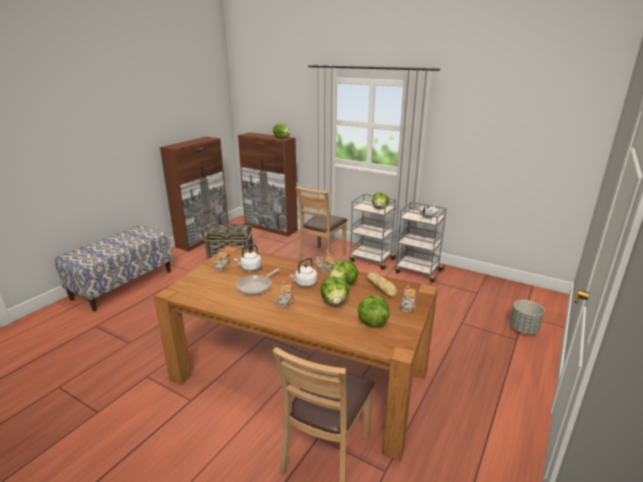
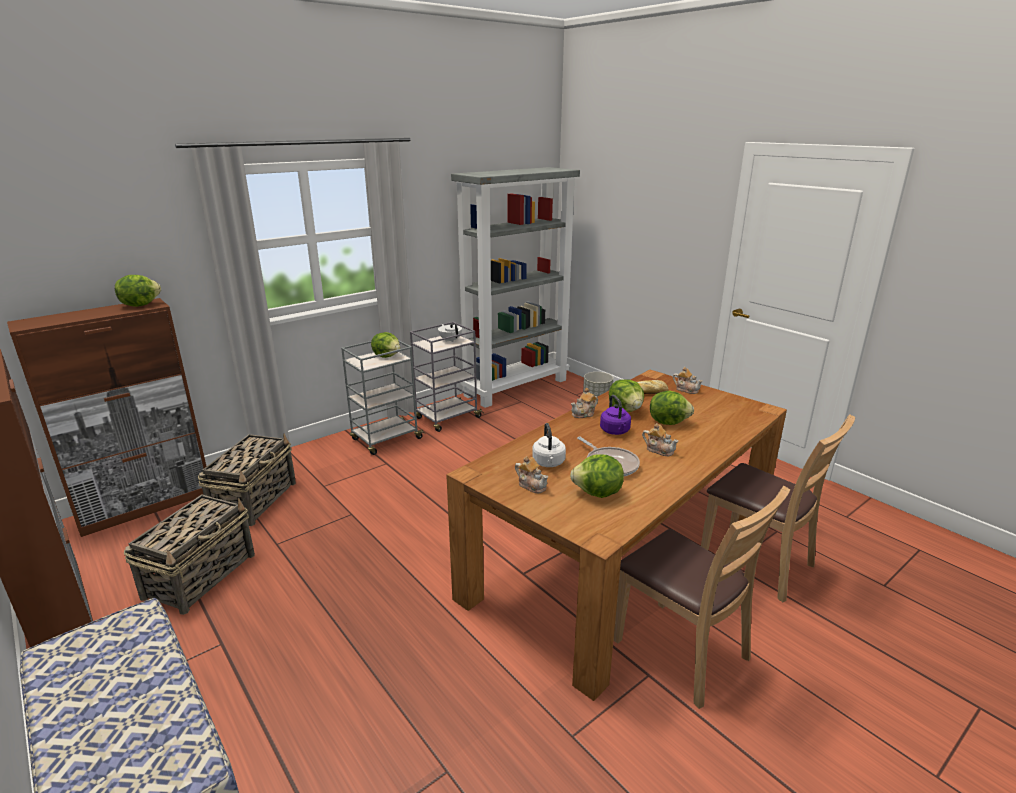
camera: 70 degrees left, 0 degrees up
(288, 246) = (255, 499): none -> basket
(305, 284) = (615, 431): white kettle -> purple kettle
(322, 258) = (336, 476): brown chair -> brown chair (681, 651)
(372, 322) = (714, 411): lettuce -> lettuce (597, 493)
(498, 286) = (516, 387): none -> grey bookcase

